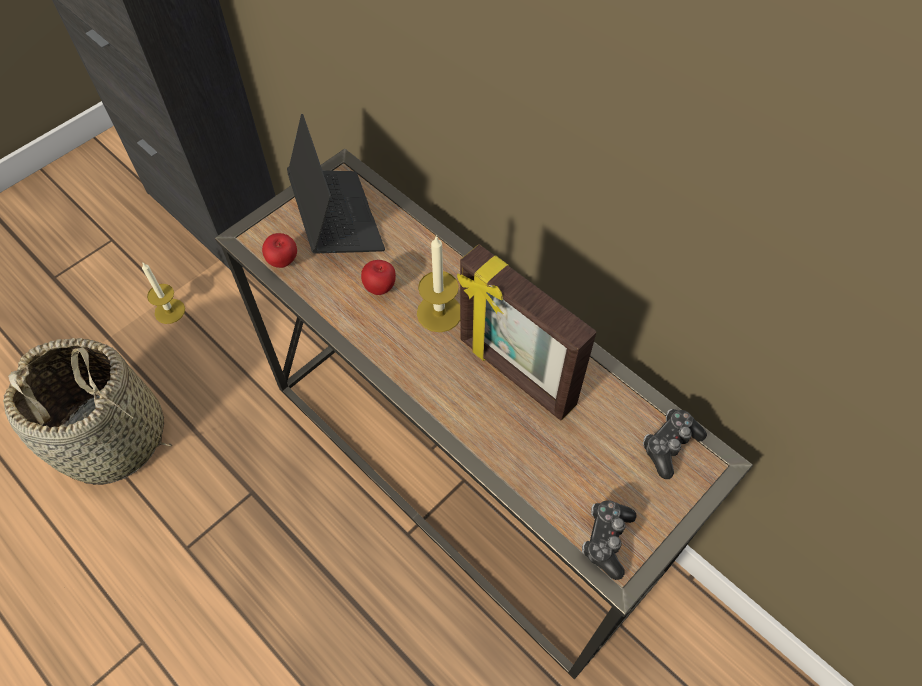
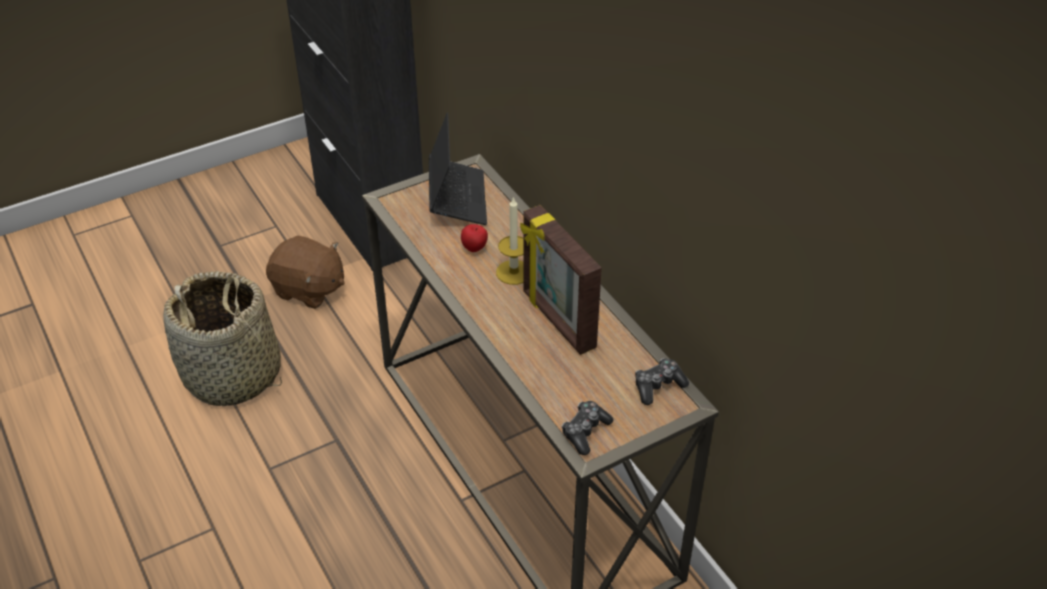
camera: 15 degrees right, 15 degrees down
(170, 311) = (309, 289): candle -> brown plush toy
(283, 262) = (407, 219): apple -> none

